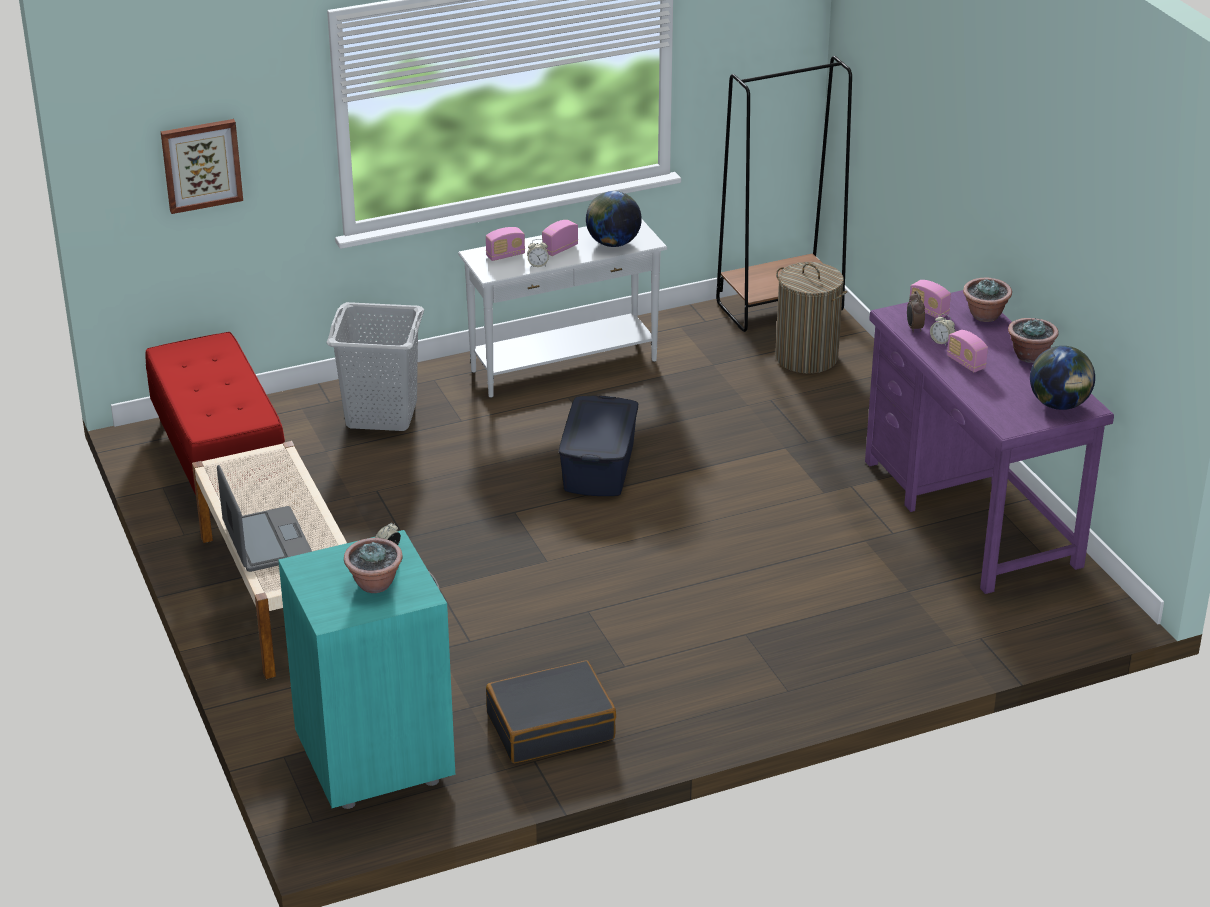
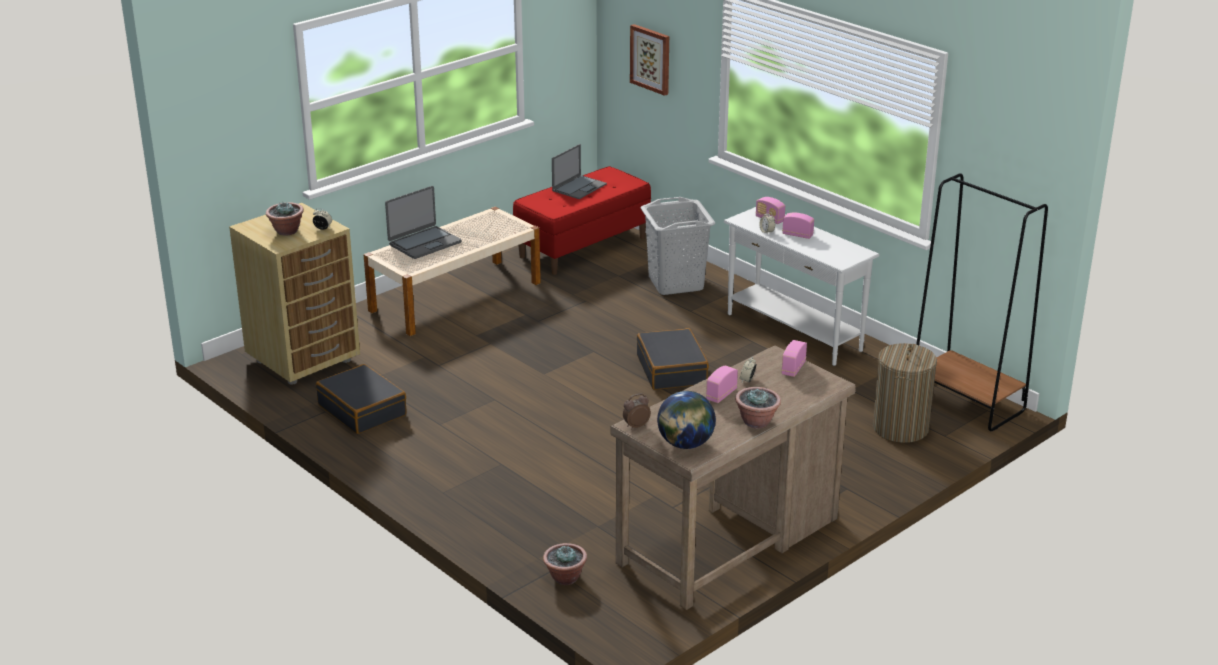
camera: 70 degrees right, 5 degrees down
(196, 384) = (579, 187): none -> laptop
(376, 761) = (304, 361): turquoise dresser -> brown dresser
(598, 466) = (672, 370): blue storage box -> black suitcase
(613, 243) = (825, 251): globe -> none
(914, 328) = (759, 366): alarm clock -> alarm clock (636, 426)
(972, 512) = (729, 541): purple desk -> brown desk
(985, 316) = (808, 394): potted plant -> potted plant (565, 578)

